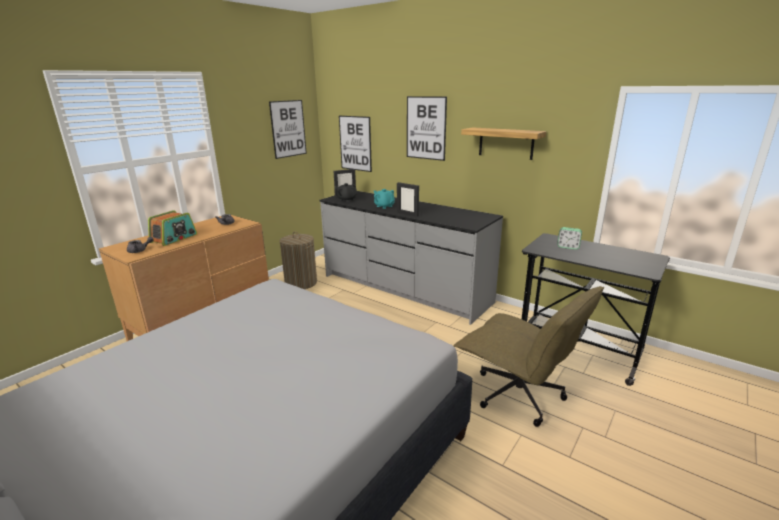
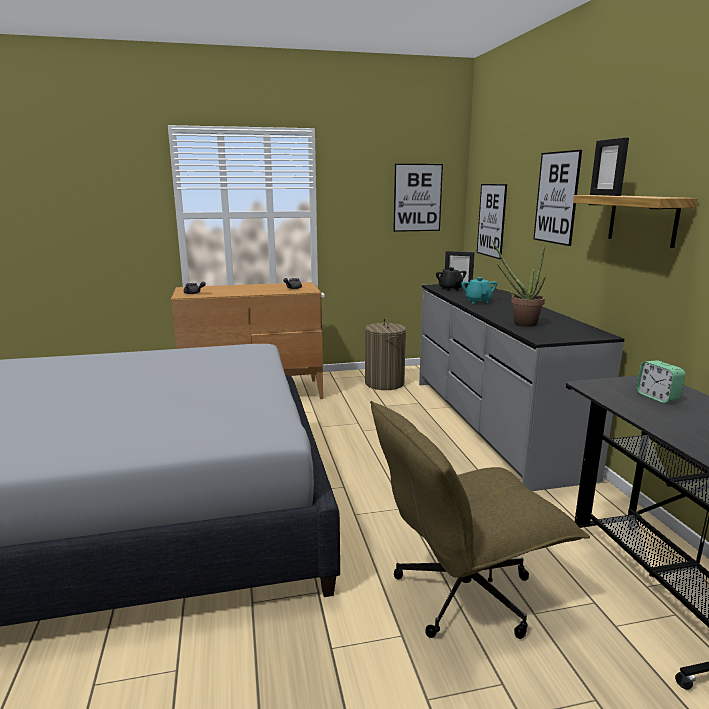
camera: 40 degrees right, 5 degrees down
(174, 238) = (233, 290): radio -> none
(408, 214) = (488, 312): picture frame -> picture frame (605, 195)
(440, 218) = (520, 323): none -> potted plant
(516, 394) = (466, 592): beige office chair -> beige office chair turned 75 degrees clockwise

